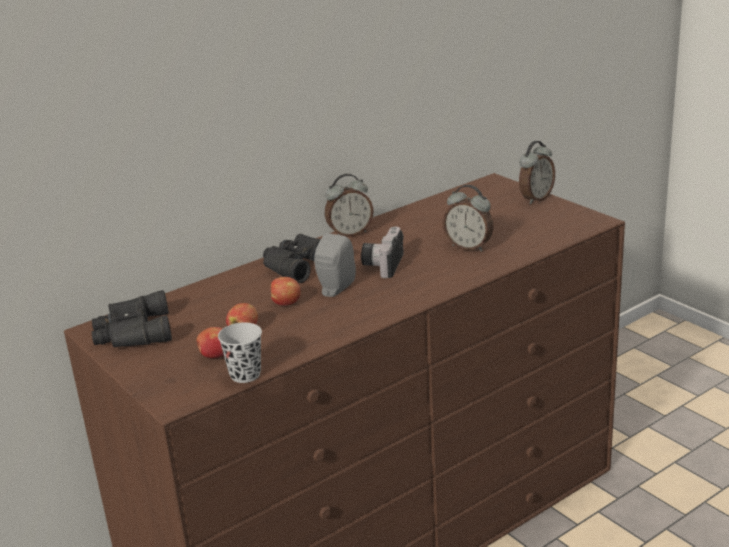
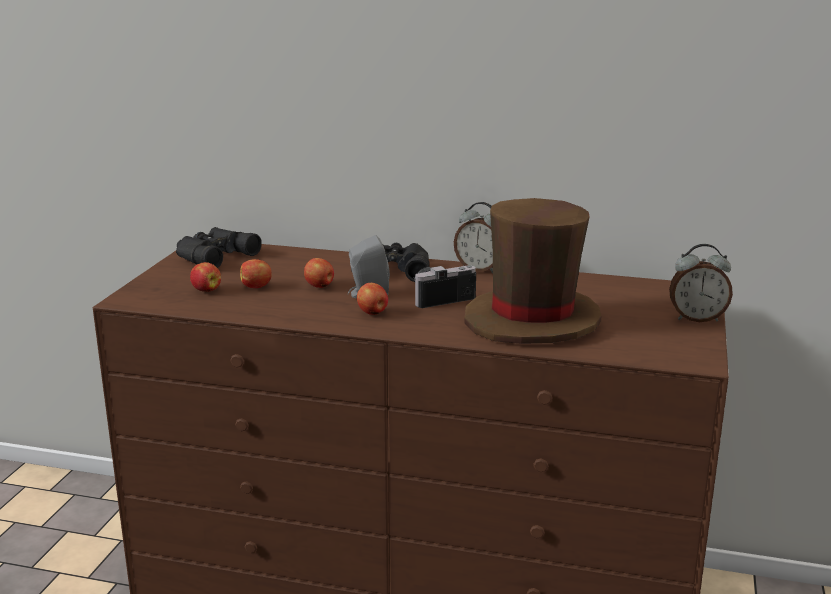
camera: 50 degrees right, 5 degrees down
(245, 374) = (188, 308): black cup -> none
(374, 298) = (373, 313): none -> apple
(469, 247) = (532, 320): alarm clock -> brown hat

